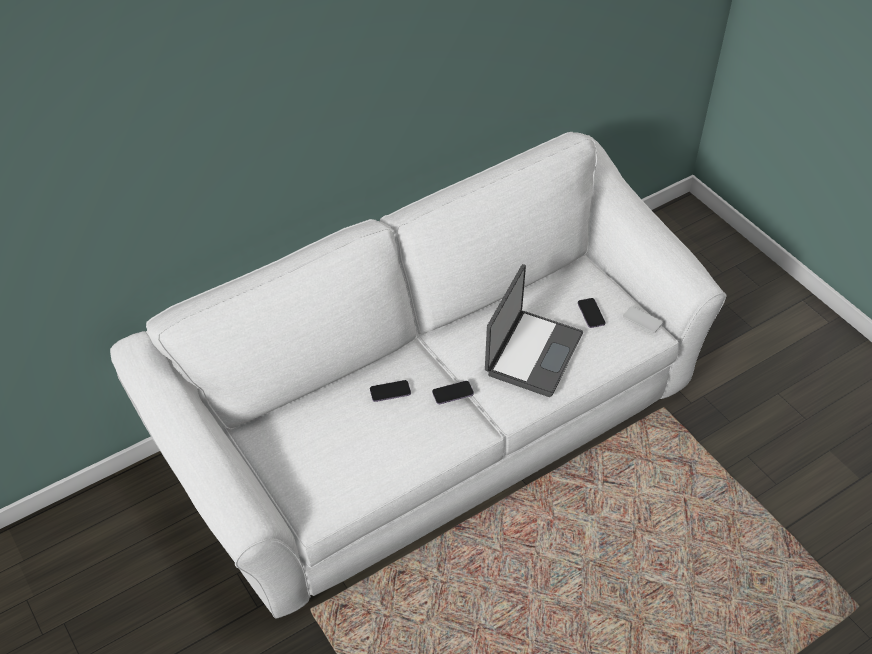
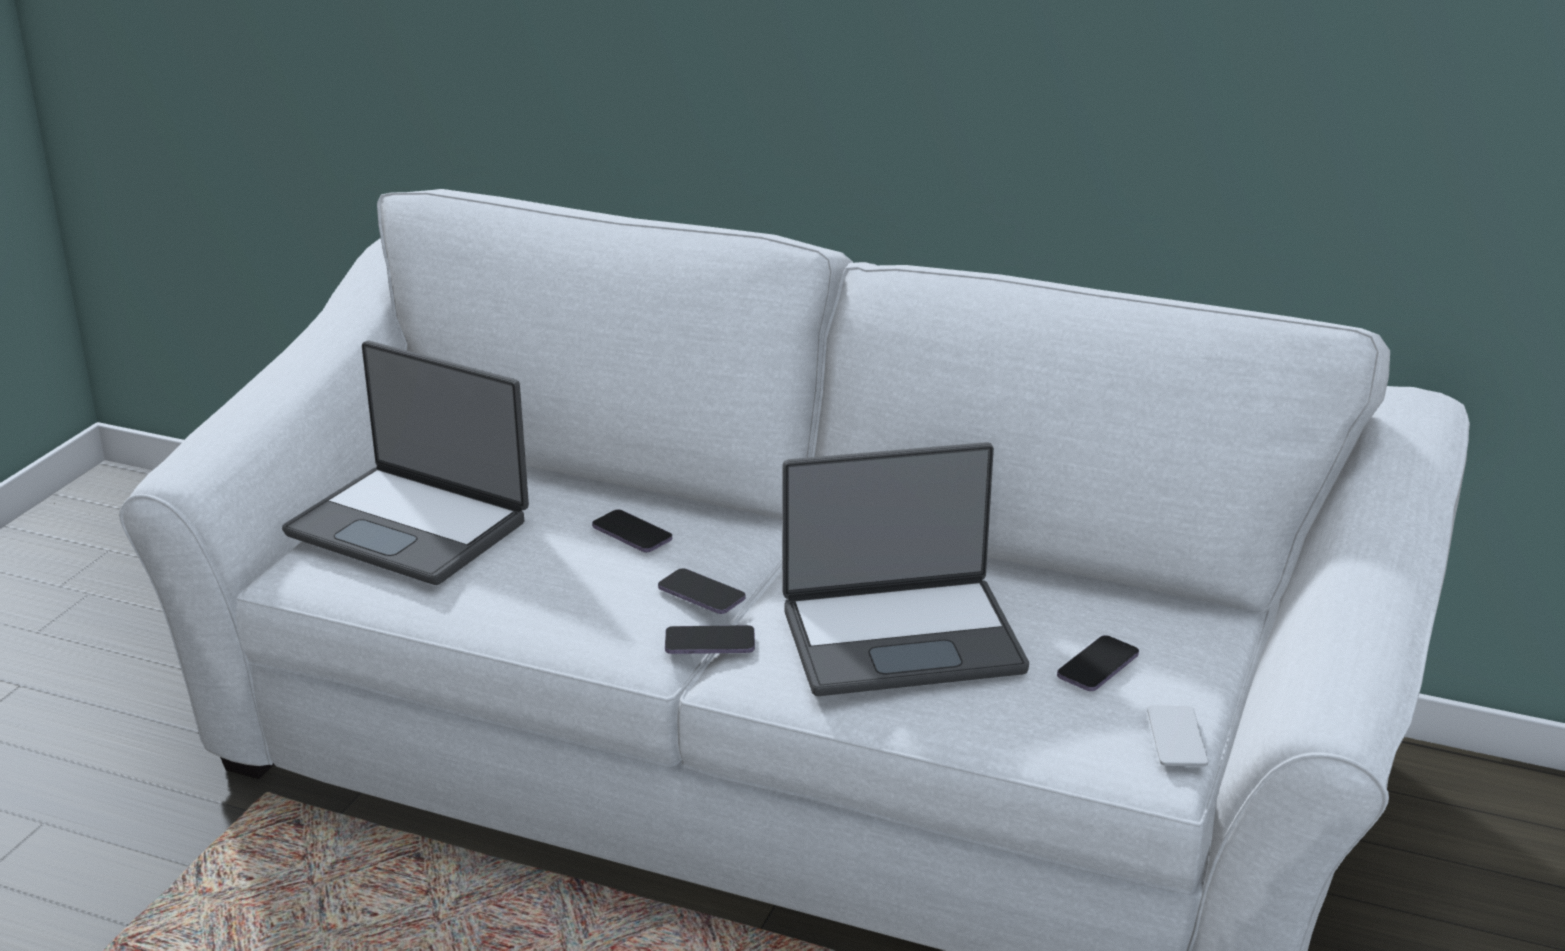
camera: 55 degrees right, 20 degrees down
(316, 461) = (411, 526): none -> laptop
(487, 408) = (710, 643): none -> phone

